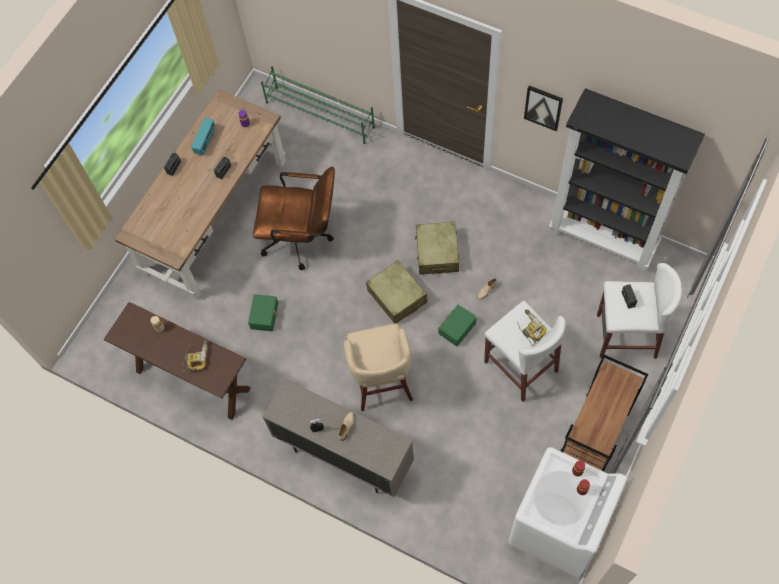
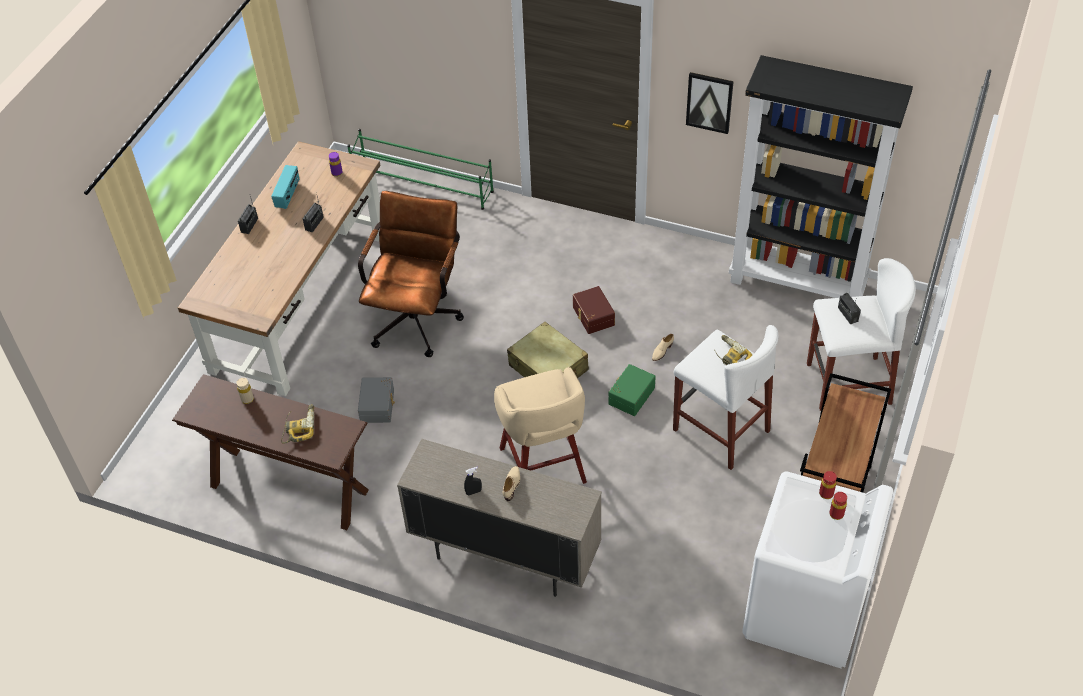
camera: 10 degrees left, 15 degrees down
(265, 315) = (378, 405): green storage box -> grey storage box
(302, 238) = (417, 316): brown office chair -> brown office chair turned 75 degrees counterclockwise
(437, 253) = (592, 316): beige suitcase -> brown storage box

